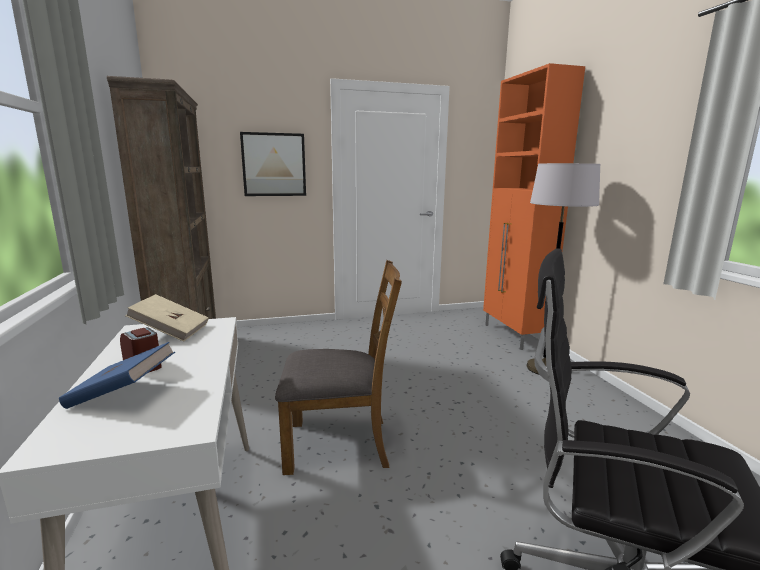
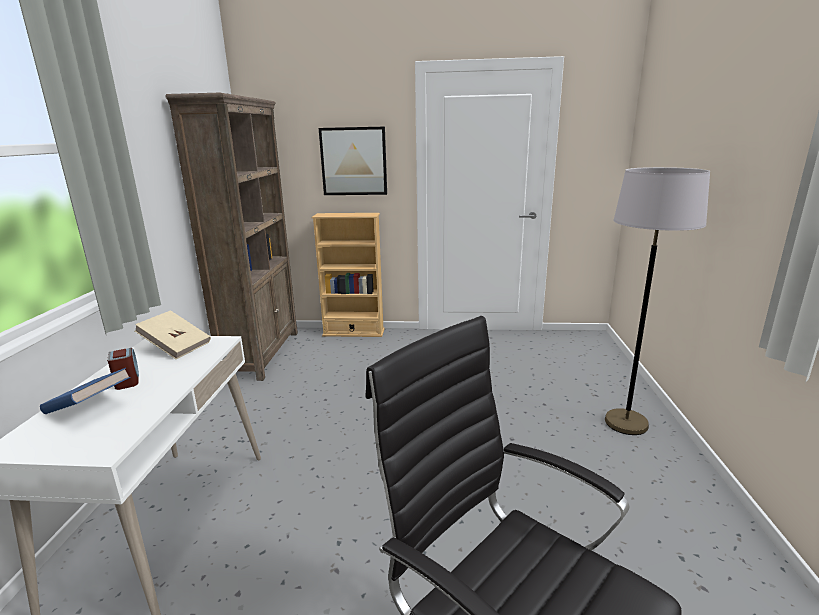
camera: 20 degrees right, 5 degrees up
(275, 328) = (353, 332): none -> beige bookcase
(339, 444) = (342, 470): brown chair -> none
(514, 336) = (617, 374): orange cabinet -> none

